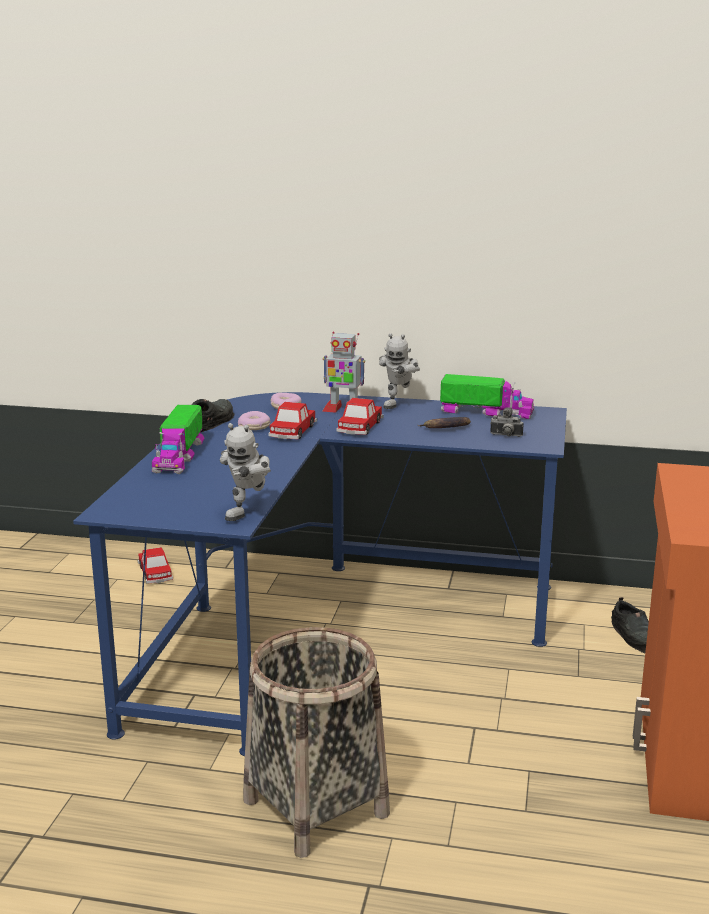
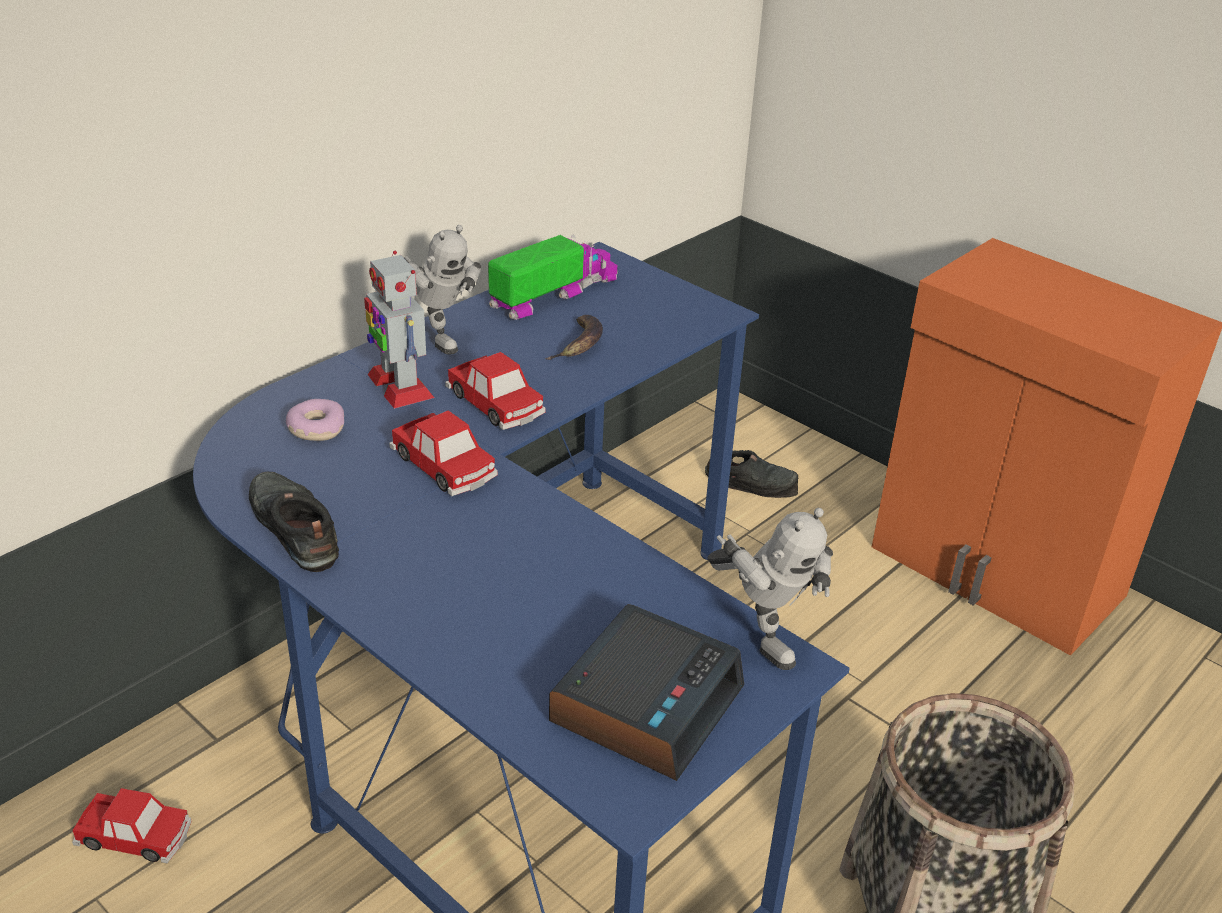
camera: 60 degrees left, 15 degrees up
(171, 502) = (646, 703): none -> alarm clock
(179, 456) = (431, 620): toy truck -> none
(254, 426) = (377, 492): donut -> none
(343, 409) = (399, 386): toy robot -> toy robot turned 105 degrees clockwise
(505, 436) = (656, 319): camera -> none

